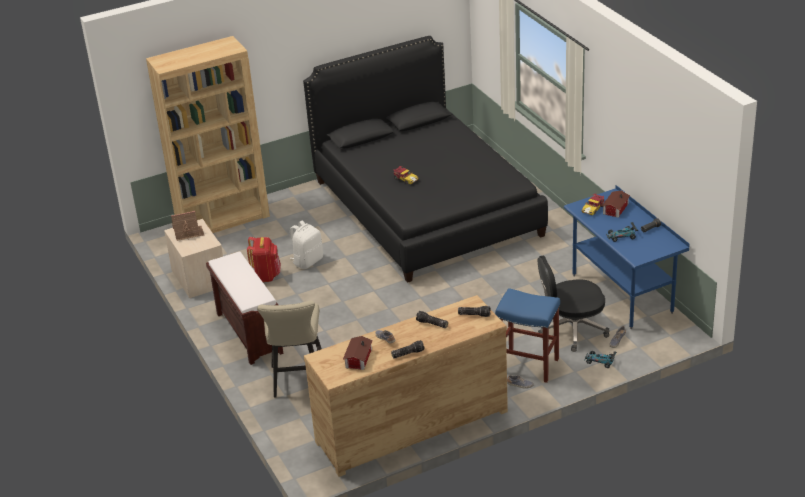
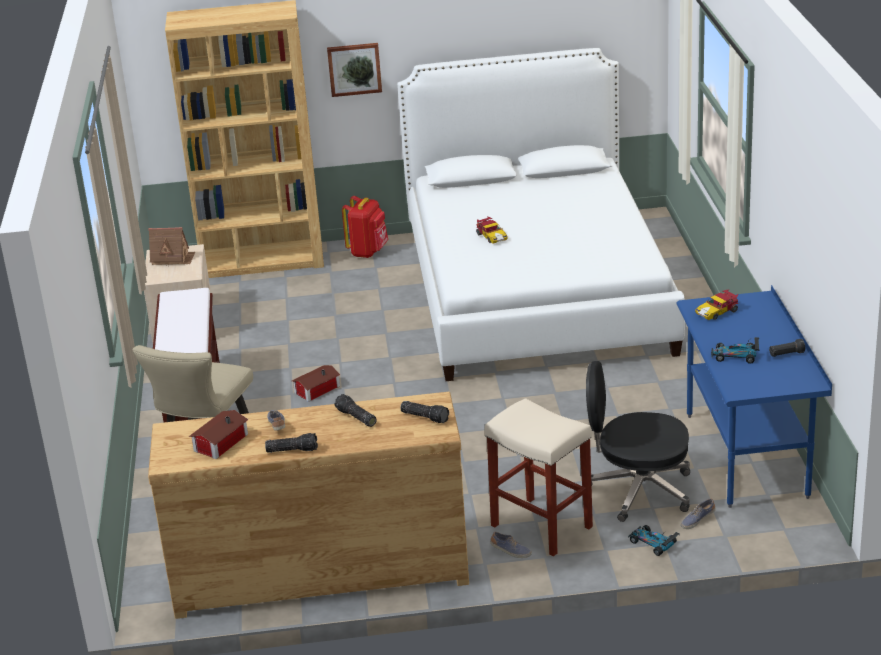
camera: 20 degrees right, 5 degrees down
(266, 276) = (267, 338): red backpack -> red backpack (368, 252)
(272, 75) = (354, 69): none -> picture
(307, 261) = (333, 330): white backpack -> none
(426, 208) = (536, 291): black bed -> white bed
(529, 365) = (543, 526): blue stool -> beige stool
(614, 209) = (750, 318): toy house -> toy house (315, 389)

